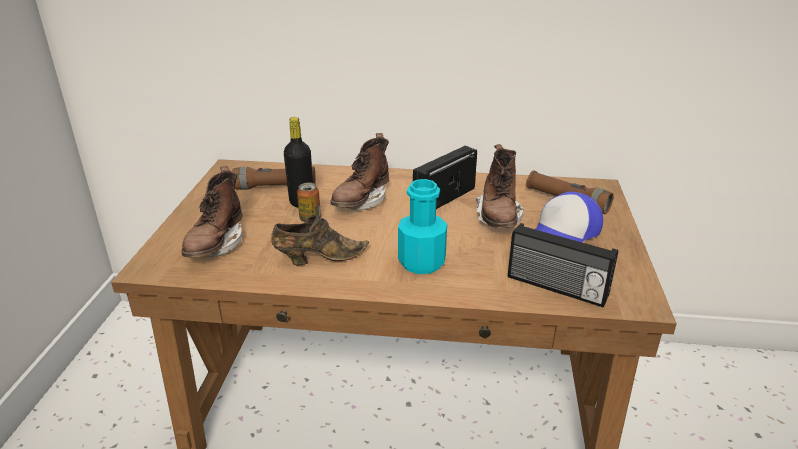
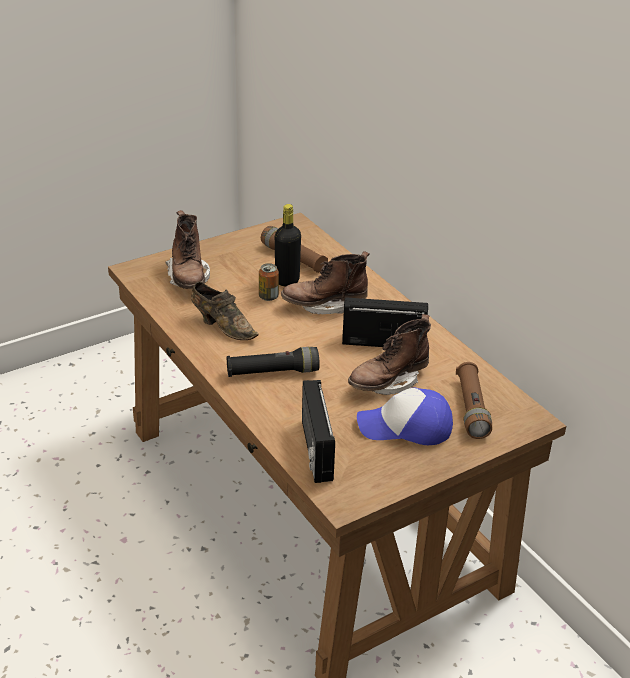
camera: 50 degrees right, 5 degrees up
(216, 245) = (188, 278): brown boot -> brown boot turned 75 degrees counterclockwise
(421, 262) = (272, 372): turquoise bottle -> black flashlight

